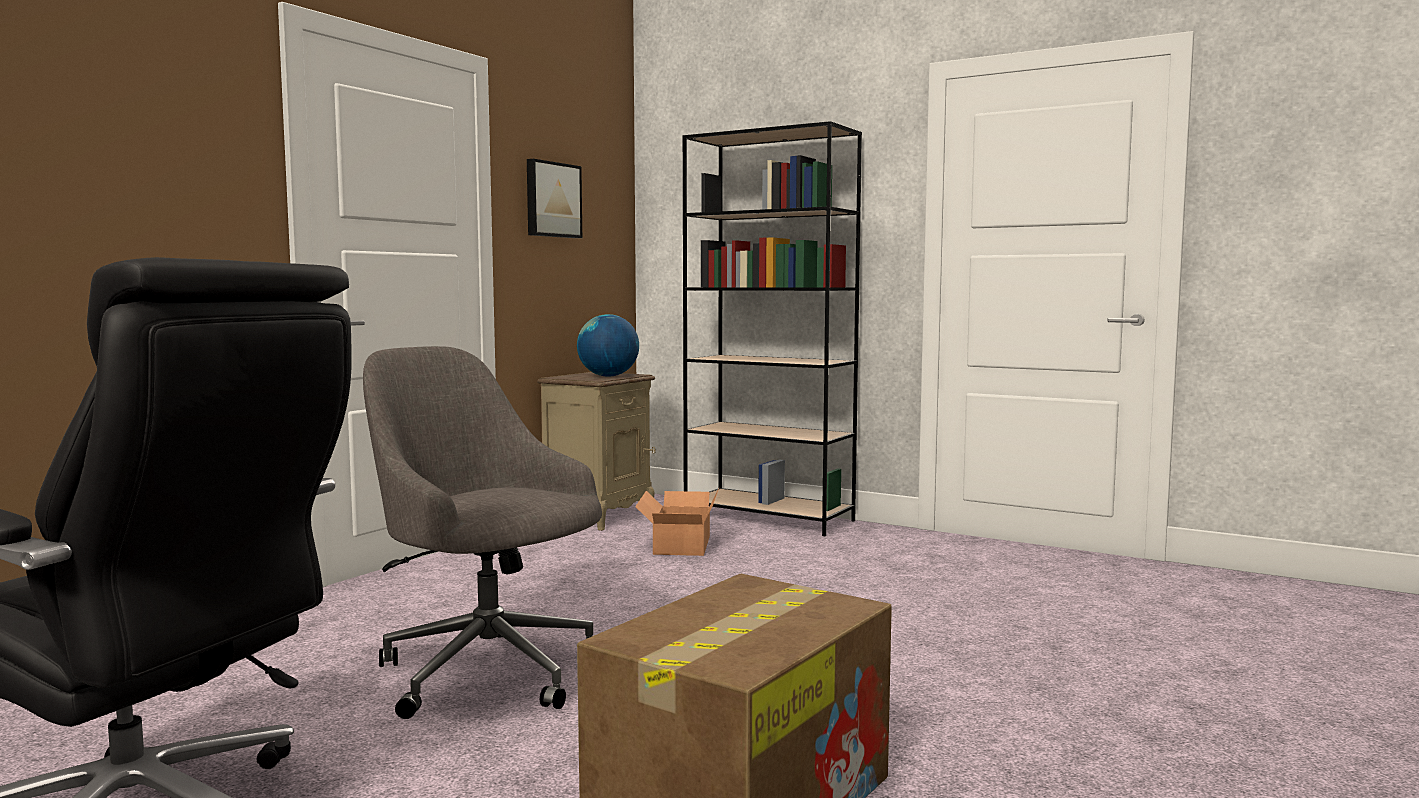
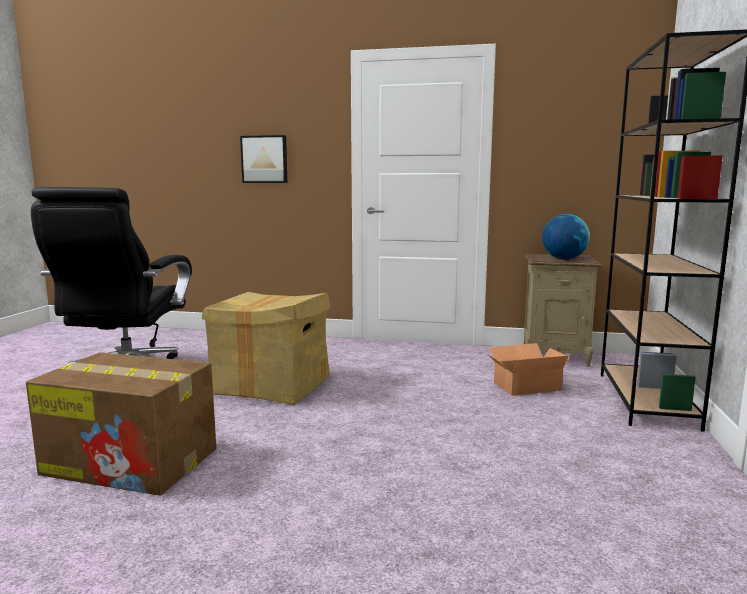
camera: 70 degrees right, 5 degrees up
(486, 672) = (271, 386): grey office chair -> cardboard box
(552, 200) = (554, 131): picture -> picture (265, 159)

